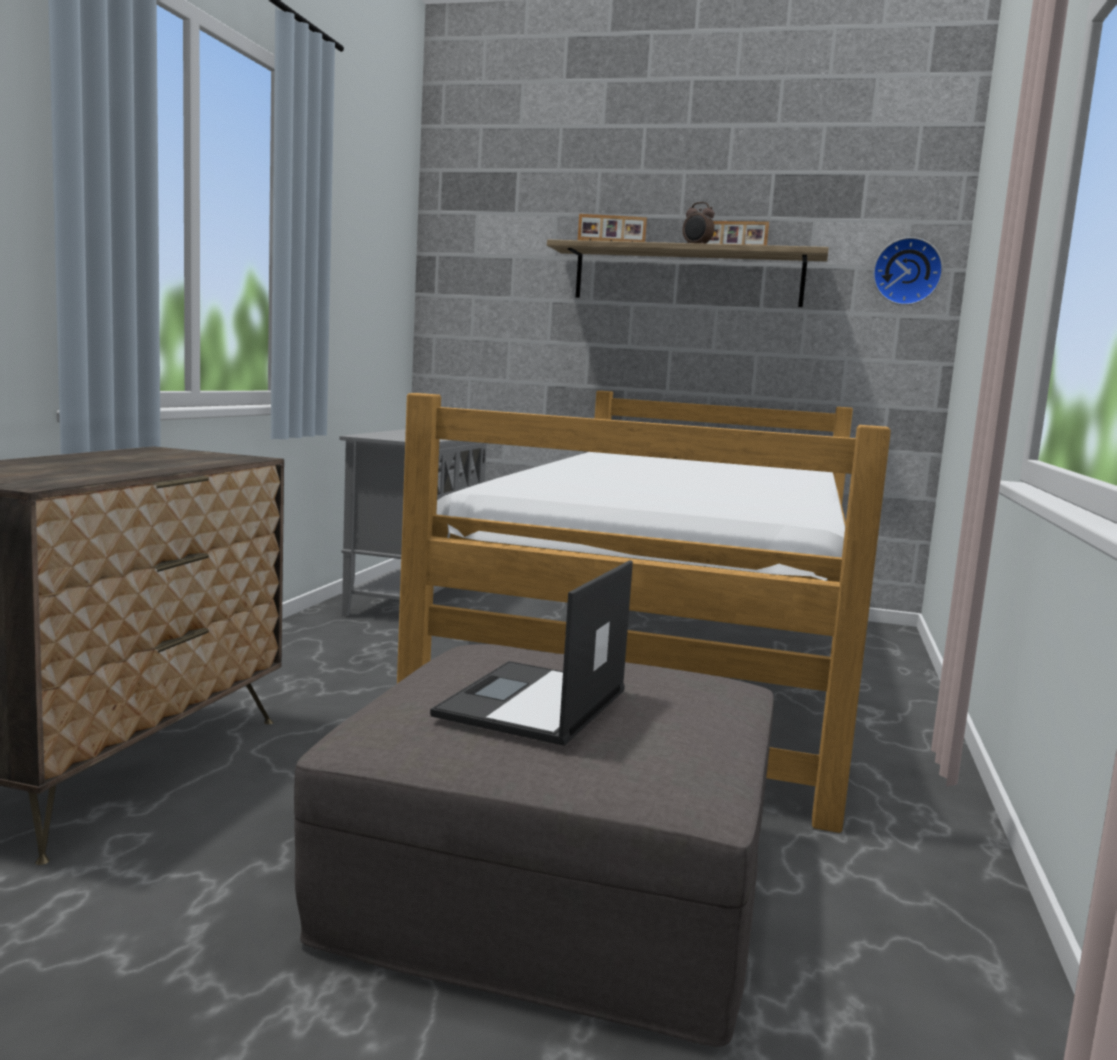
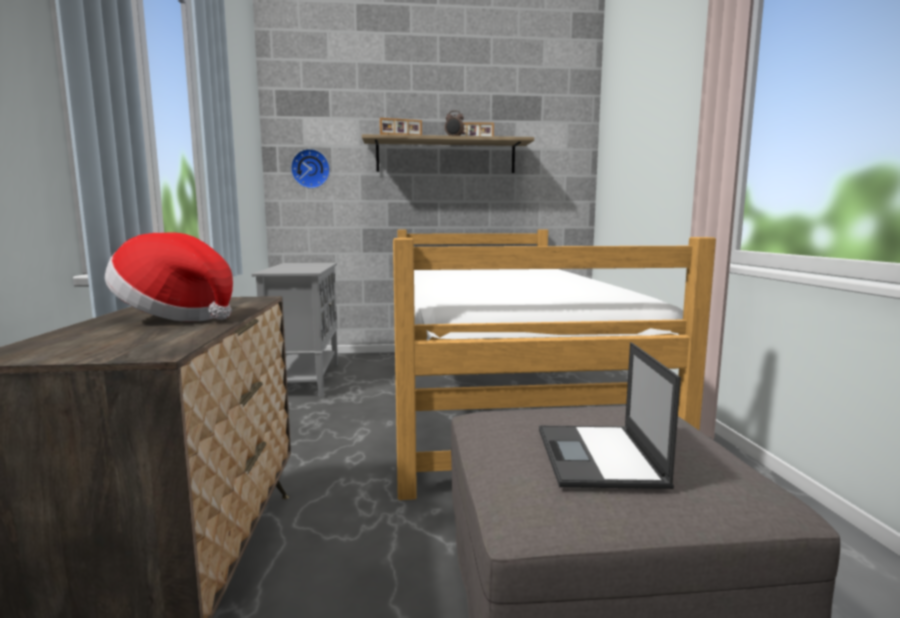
camera: 20 degrees left, 0 degrees up
(121, 463) = (176, 317): none -> hat
(907, 272) = (568, 151): wall clock -> wall clock (311, 169)

